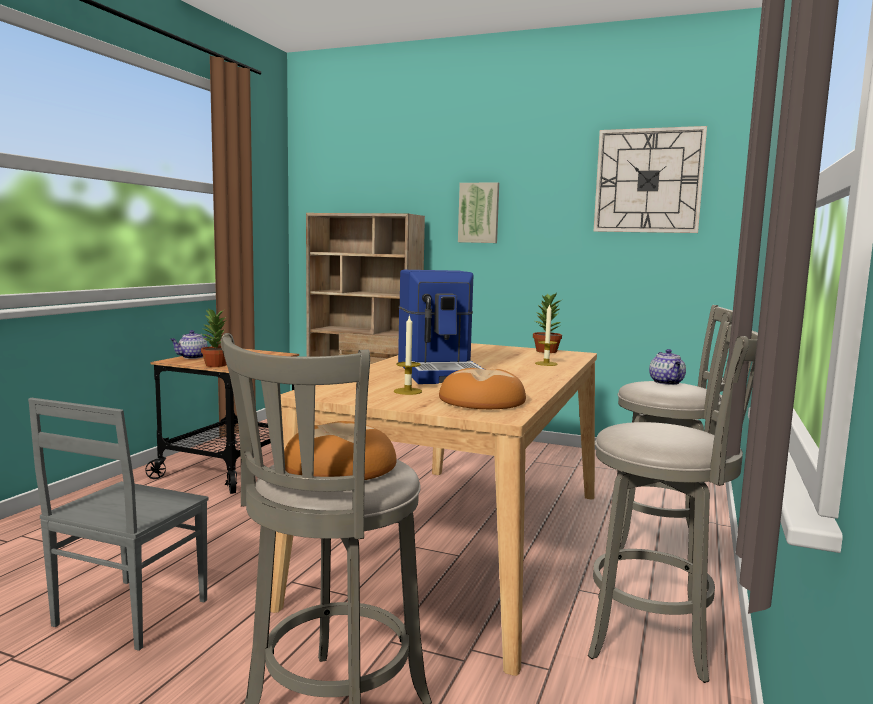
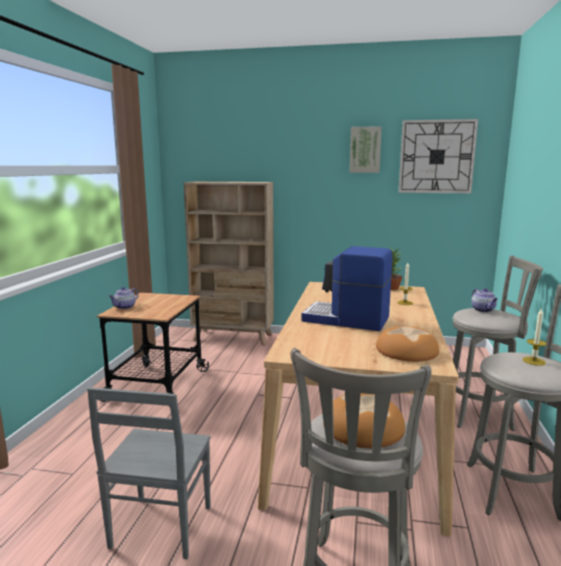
camera: 10 degrees left, 5 degrees up
(215, 365) = (150, 314): potted plant -> none
(407, 391) = (348, 345): candle -> candle (534, 361)
(440, 372) = (346, 320): coffee machine -> coffee machine turned 135 degrees clockwise
(479, 213) = (313, 179): picture -> picture (365, 150)

